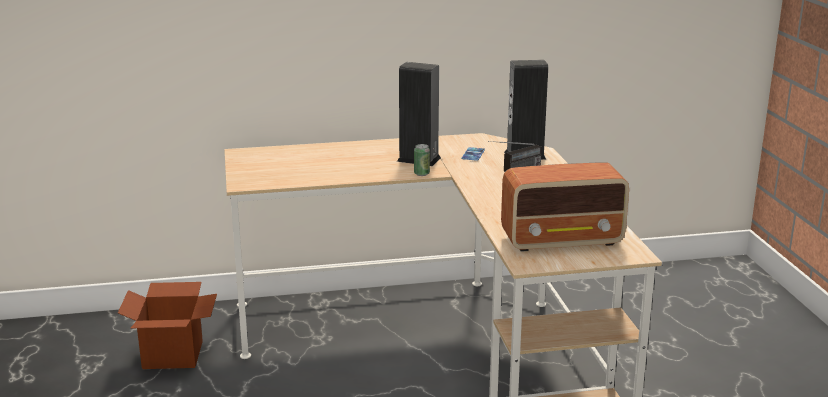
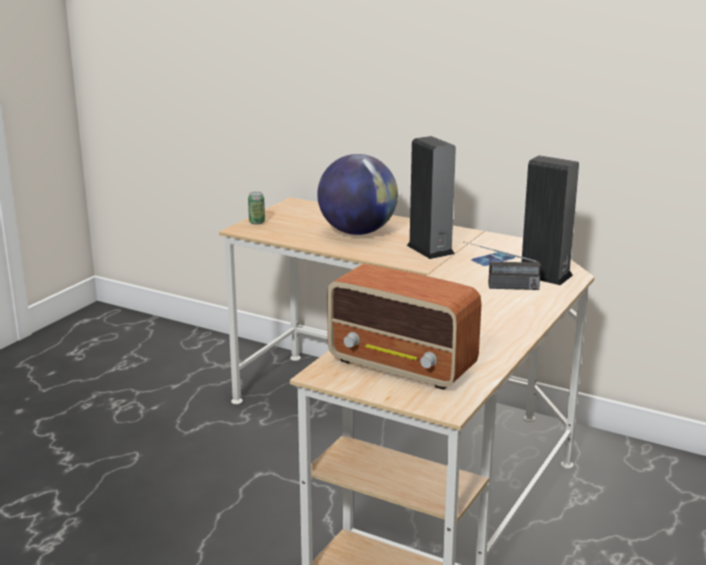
camera: 40 degrees right, 0 degrees up
(172, 355) = (188, 379): cardboard box -> none
(340, 161) = (357, 232): none -> globe
(421, 174) = (405, 263): can -> can (257, 222)

